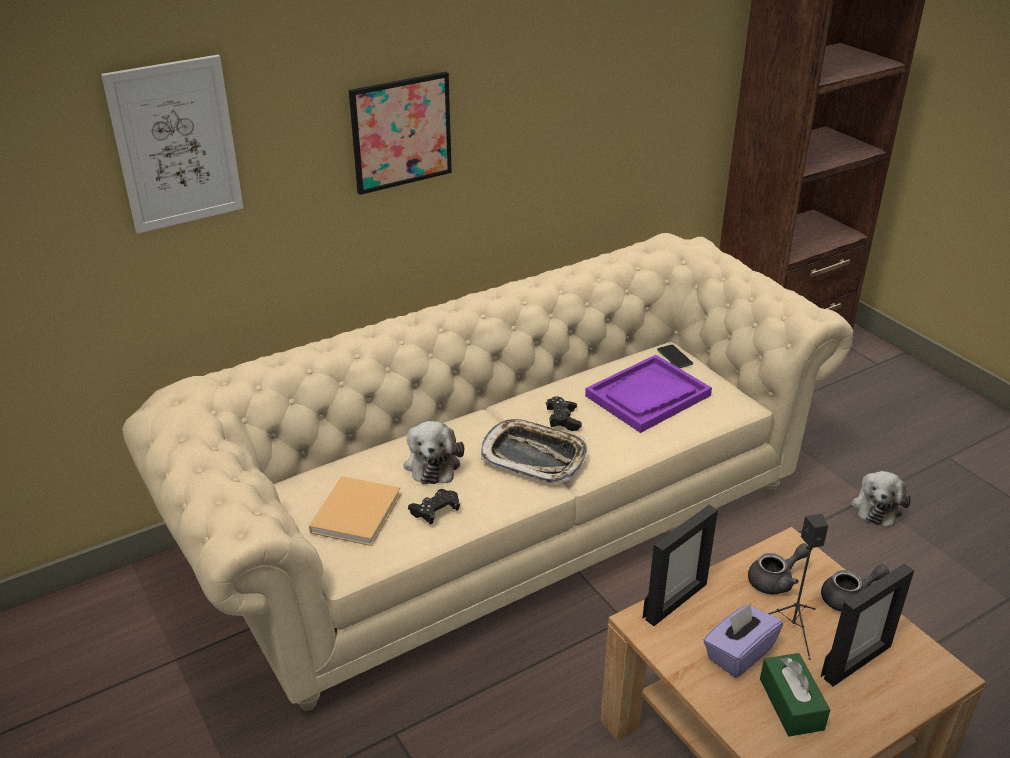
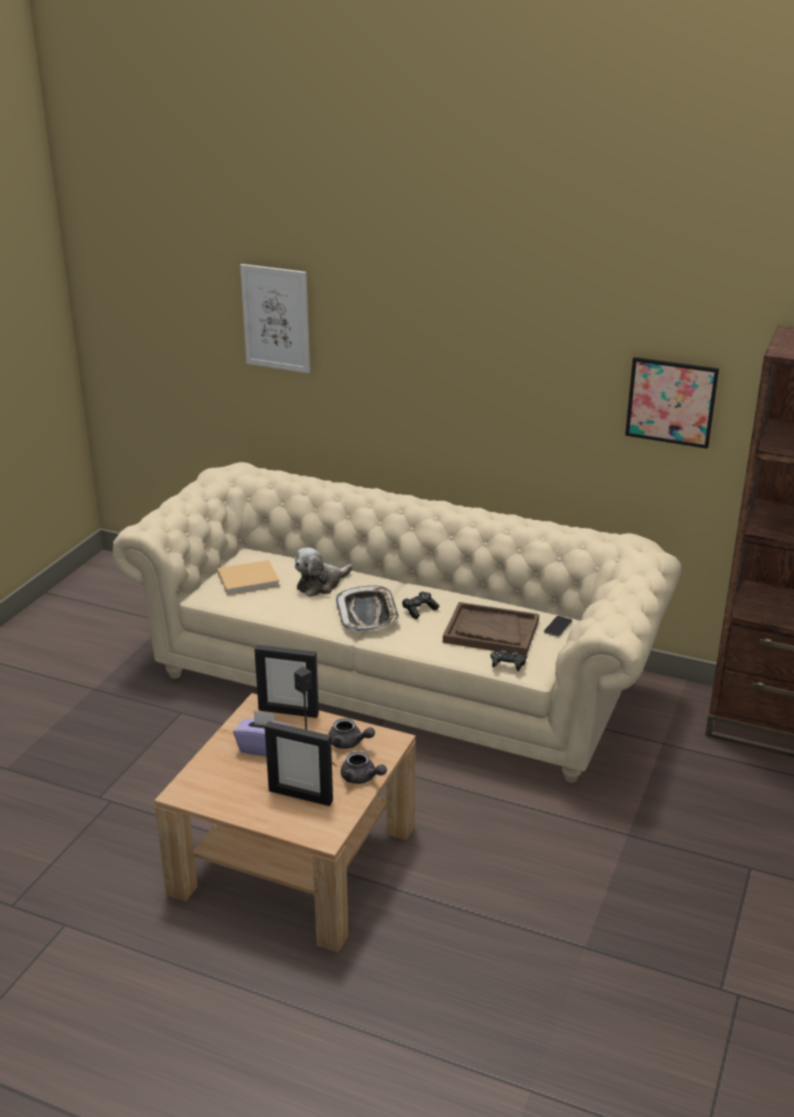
camera: 55 degrees right, 5 degrees down
(401, 132) = (422, 362): picture -> picture (671, 402)
(435, 512) = (276, 602): black game controller -> black game controller (508, 665)
(648, 396) = (491, 631): purple tray -> brown tray
(791, 704) = (238, 779): green tissue box -> none
(877, 506) = (622, 842): plush toy -> none

